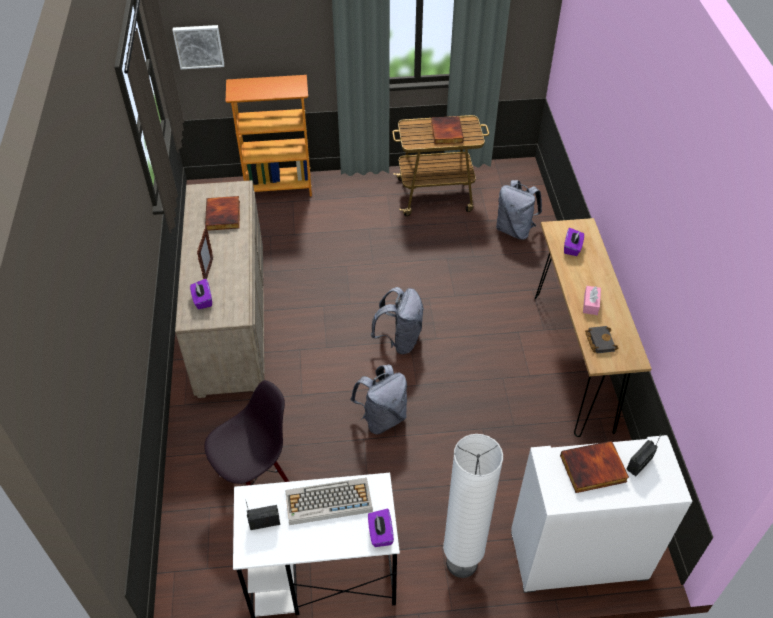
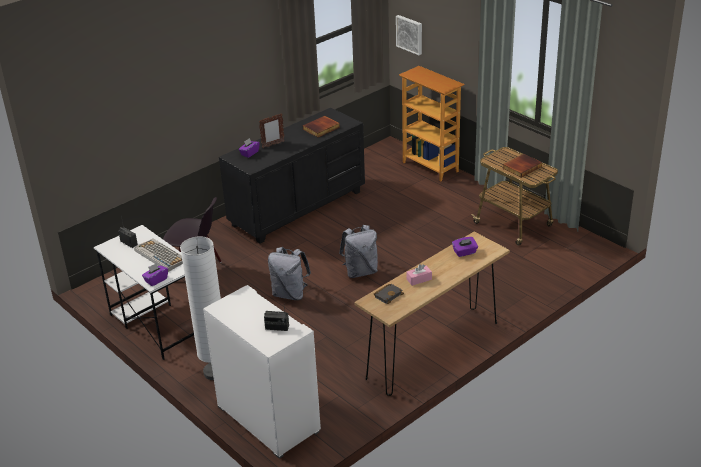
camera: 55 degrees right, 15 degrees down
(232, 324) = (297, 208): beige dresser -> black dresser
(515, 230) = (528, 272): grey backpack -> none
(593, 470) = (253, 312): book -> none

